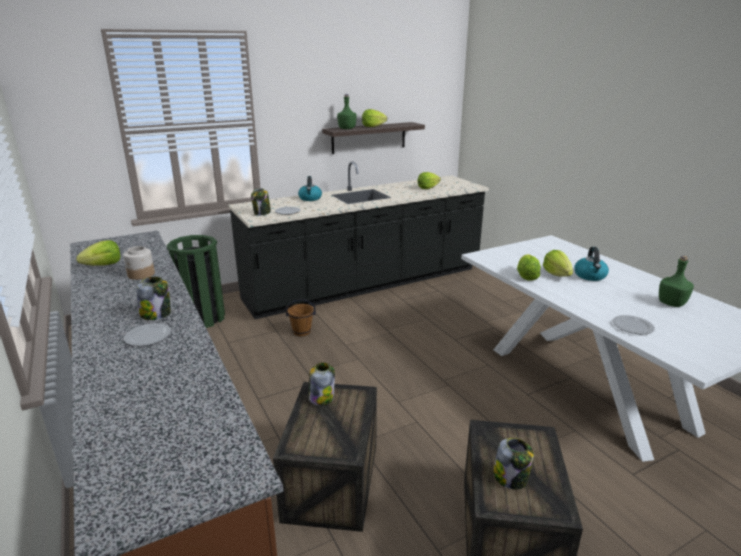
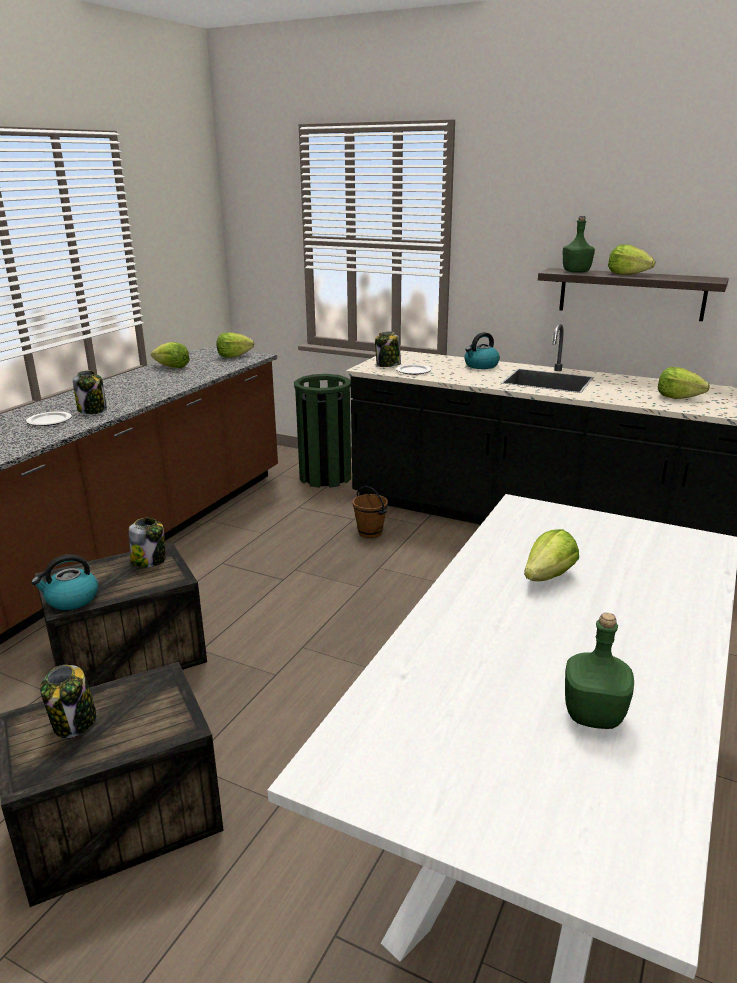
camera: 55 degrees right, 0 degrees up
(141, 274) = (167, 382): jar -> none
(526, 276) = (497, 554): lettuce -> lettuce (234, 356)
(590, 276) = (593, 607): kettle -> kettle (71, 599)
(633, 327) = (419, 683): plate -> none

